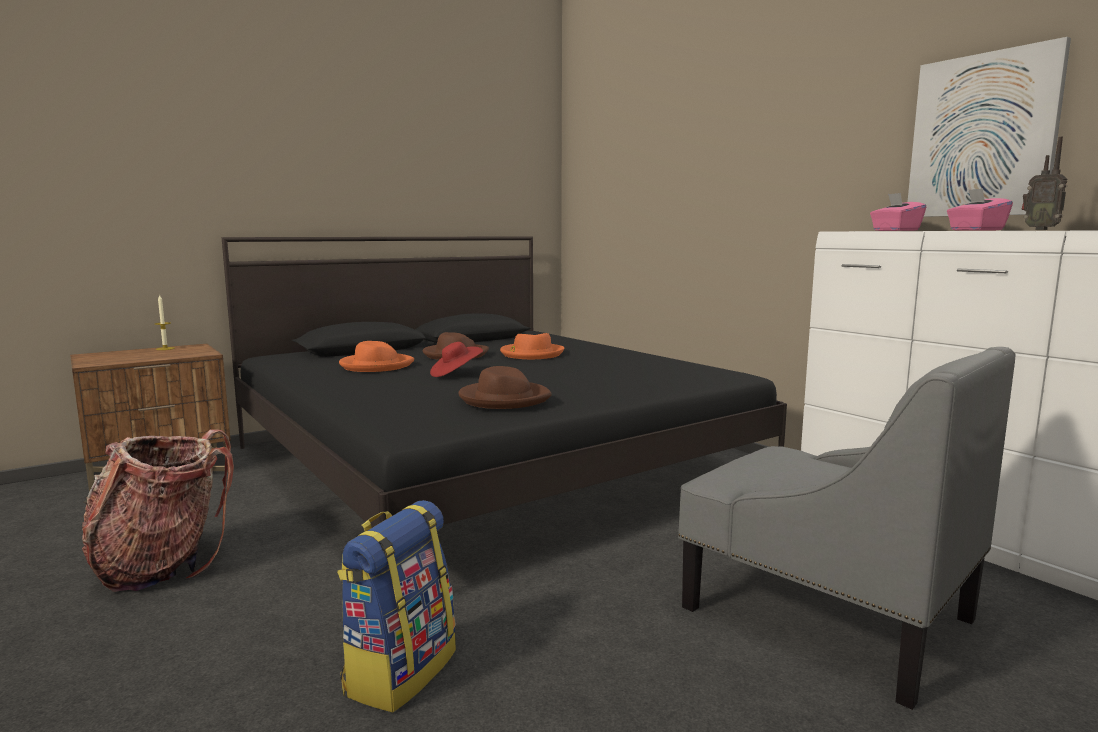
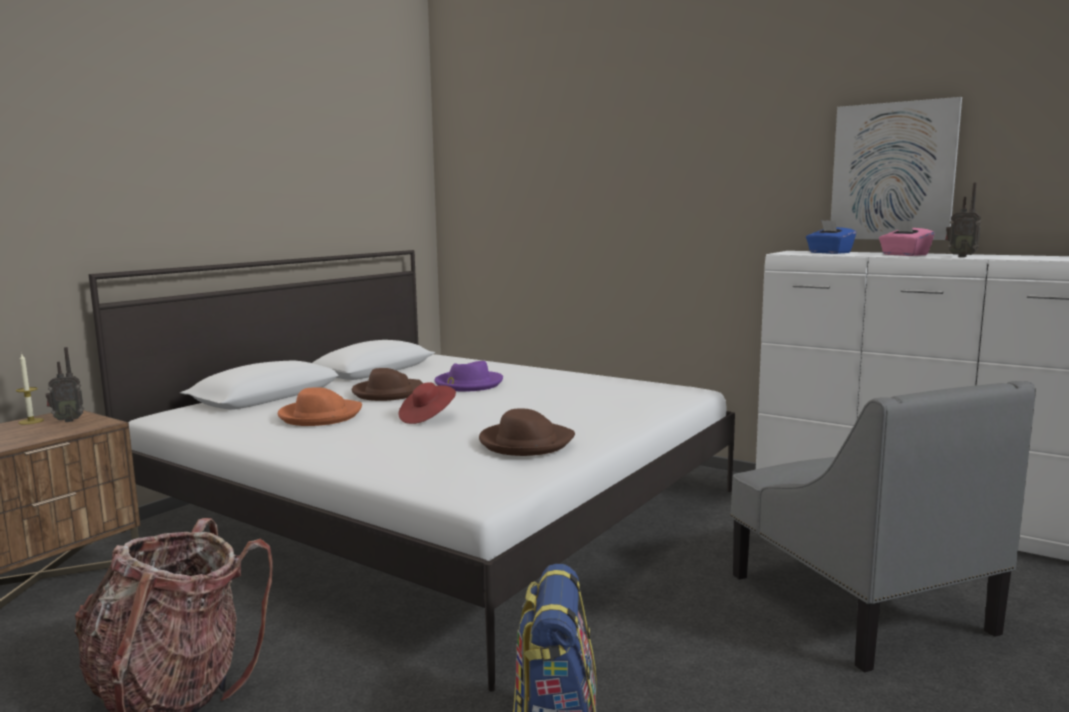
camera: 20 degrees left, 0 degrees up
(187, 350) = (68, 420): none -> radio
(488, 465) = (442, 509): black bed -> white bed
(531, 354) = (468, 384): orange hat -> purple hat
(825, 613) = (856, 602): grey armchair -> grey armchair turned 45 degrees clockwise
(895, 230) = (829, 253): pink tissue box -> blue tissue box

